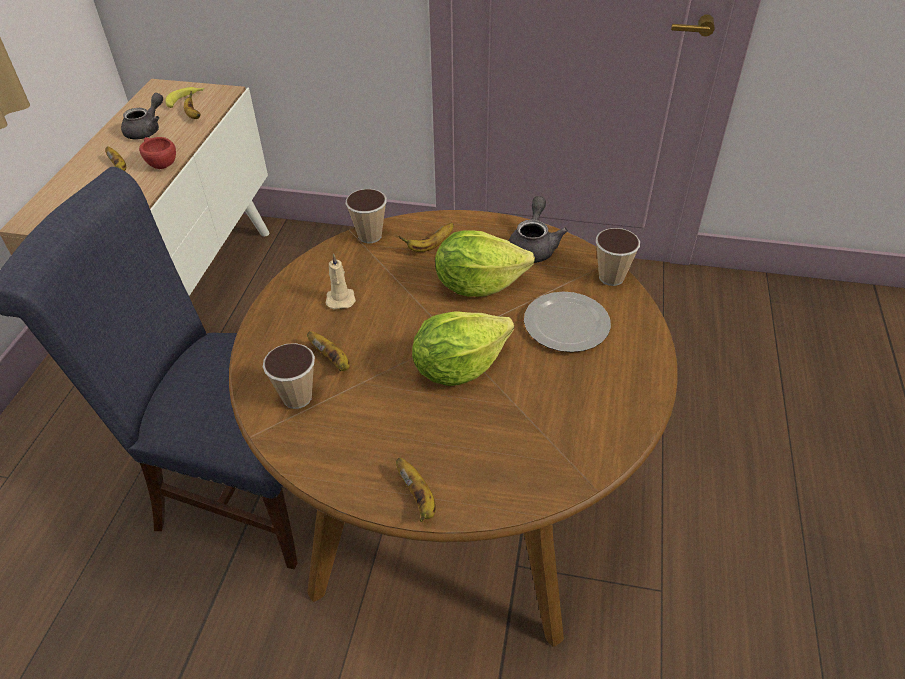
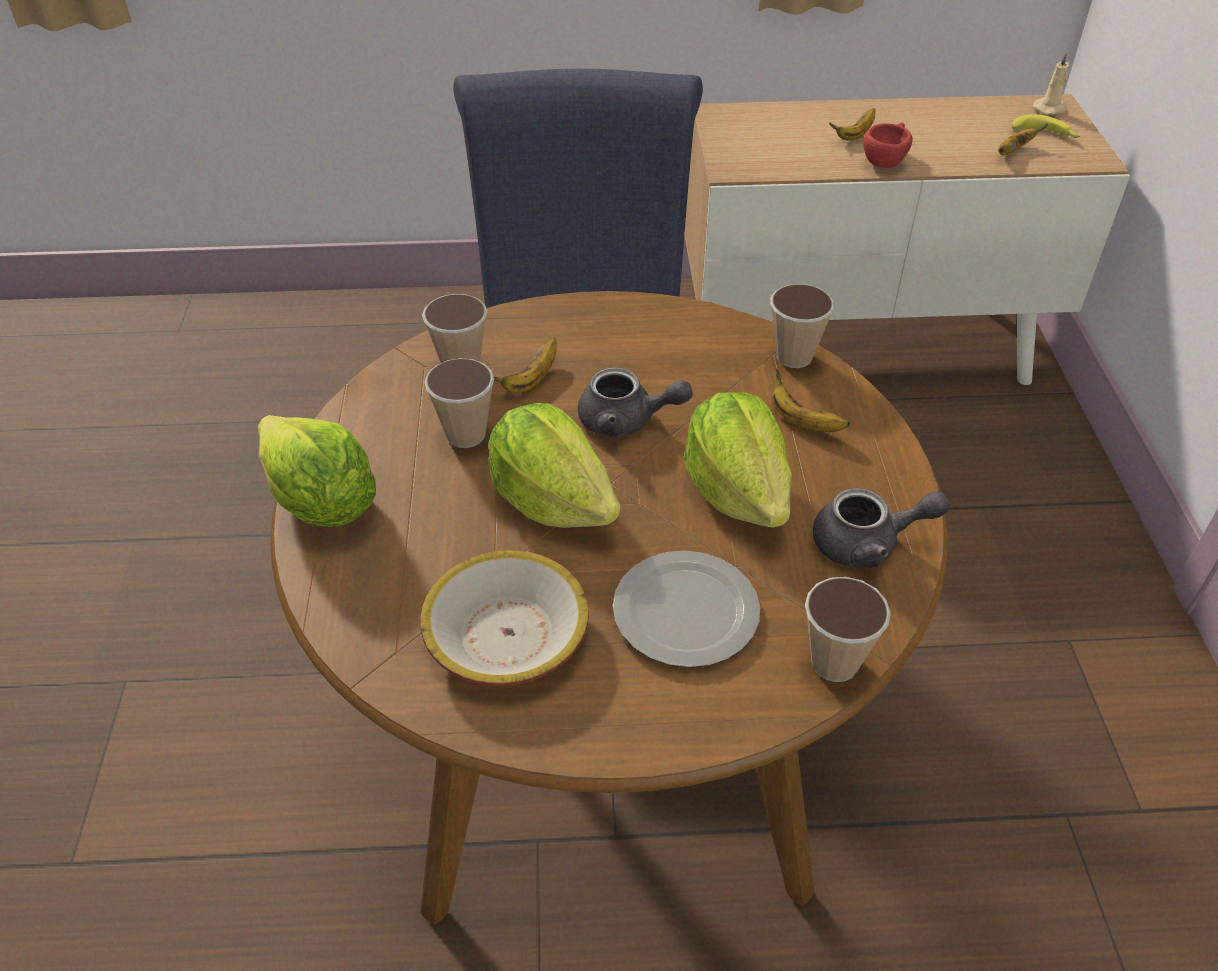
camera: 75 degrees right, 0 degrees up
(147, 130) = (949, 129): grey teapot -> grey teapot (626, 421)
(340, 298) = (648, 360): beige candle -> beige candle (1050, 109)
(376, 403) = (466, 434): none -> cup
(418, 498) = (321, 504): banana -> lettuce
(568, 405) = (508, 634): none -> bowl

